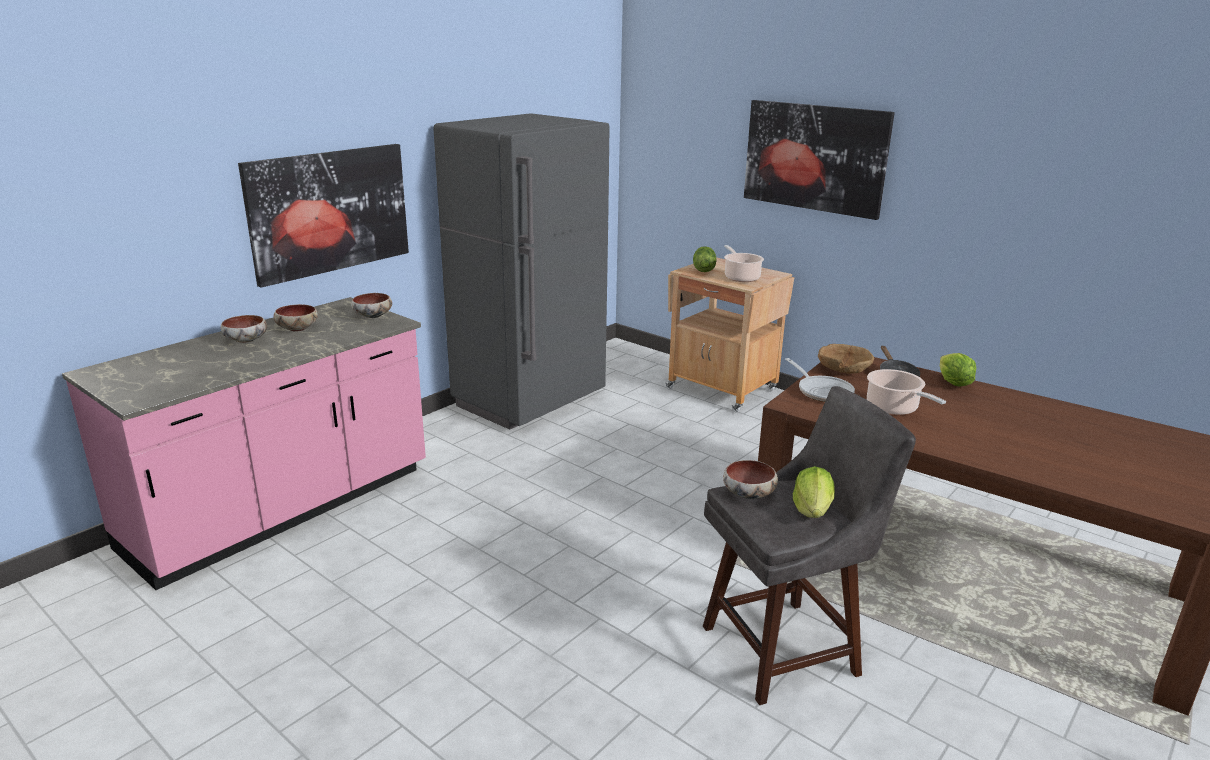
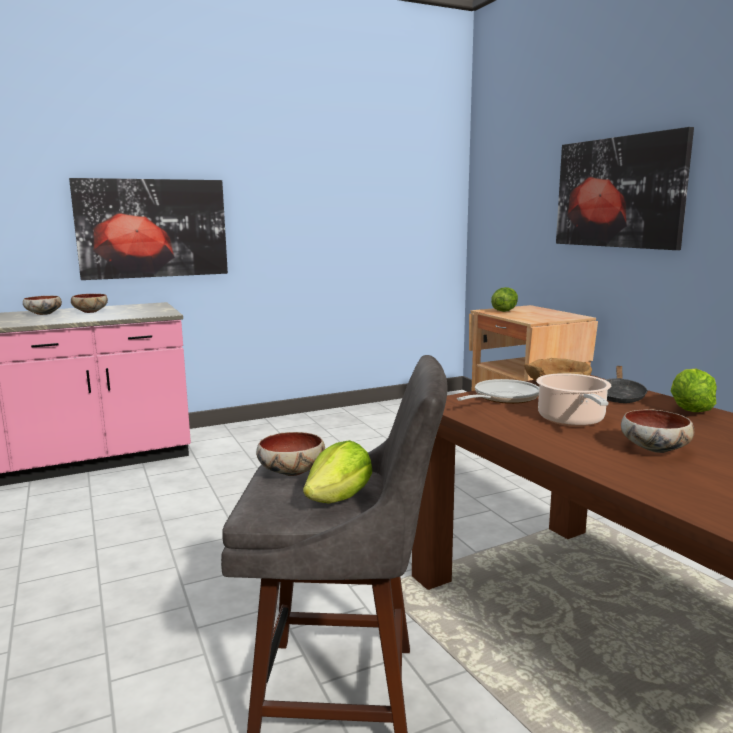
camera: 25 degrees right, 10 degrees down
(373, 316) = (156, 310): bowl -> bowl (655, 449)
(530, 401) = (336, 423): grey fridge -> none
(741, 277) = (535, 316): cooking pot -> none
(822, 391) = (502, 398): frying pan -> frying pan turned 135 degrees counterclockwise

